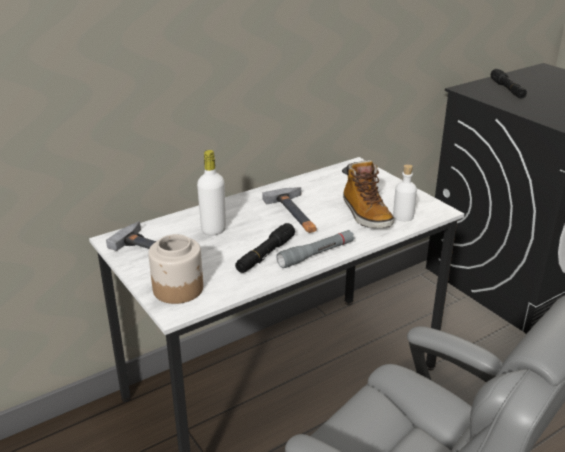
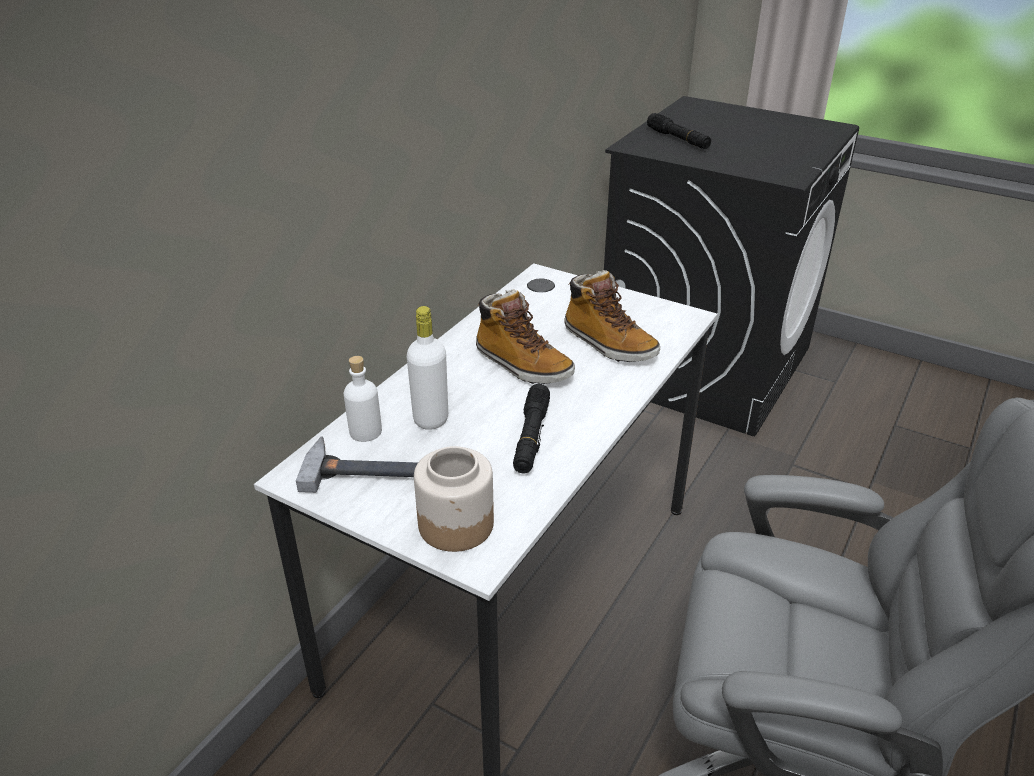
camera: 25 degrees left, 5 degrees up
(296, 214) = (522, 365): hammer -> boot
(316, 254) = (595, 418): grey flashlight -> none
(403, 216) = (653, 335): white bottle -> white bottle (365, 431)

